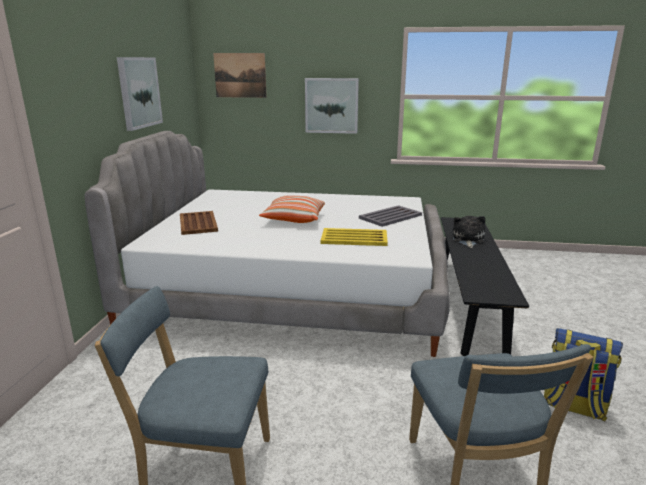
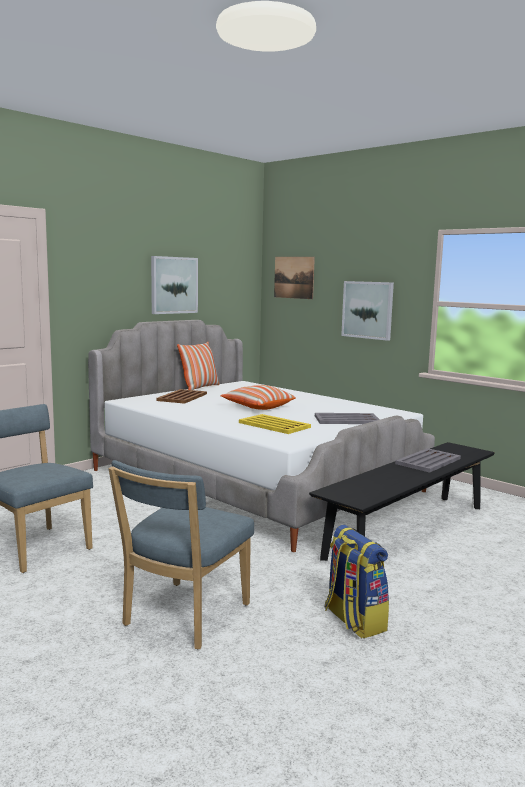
camera: 35 degrees right, 10 degrees down
(188, 207) = (199, 388): none -> pillow
(467, 240) = (427, 461): plush toy -> grey tray

